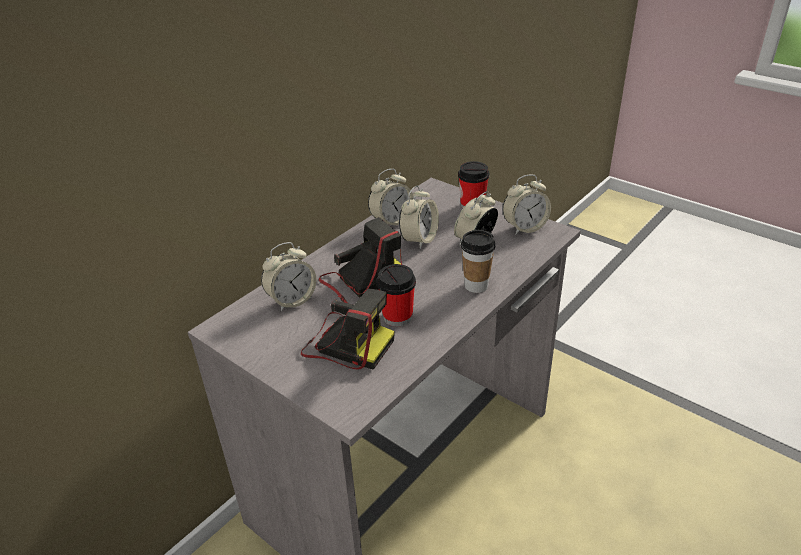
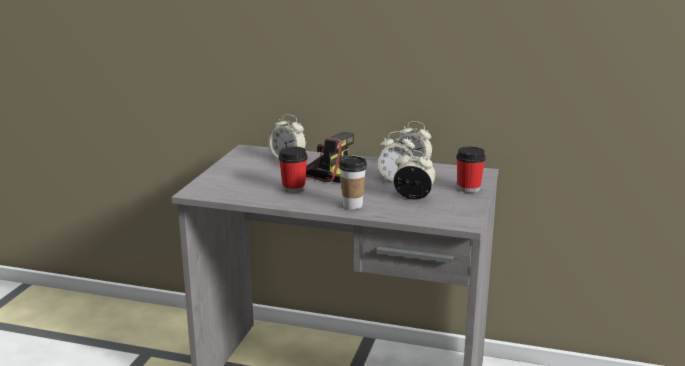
camera: 65 degrees right, 15 degrees down
(346, 343) = (255, 180): camera -> none
(524, 228) = (456, 211): alarm clock -> none

